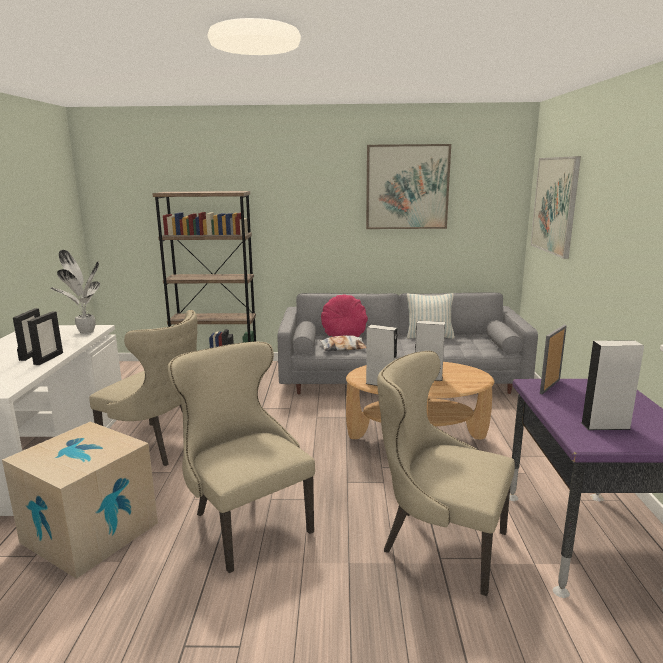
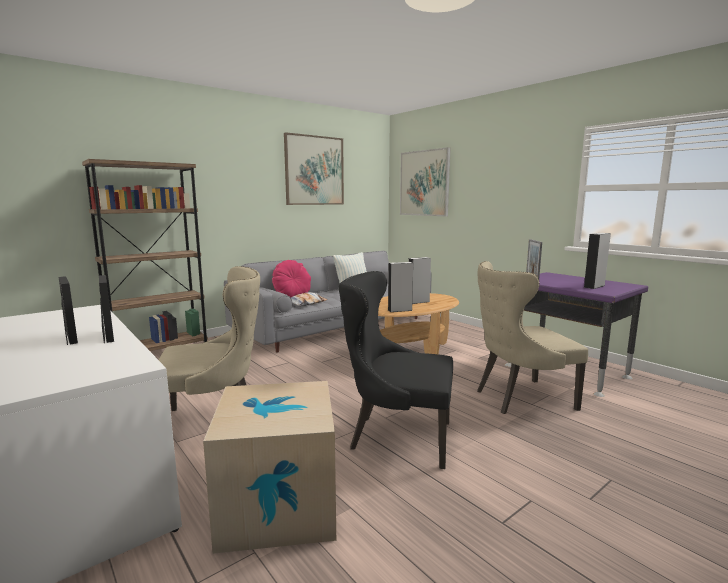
camera: 40 degrees left, 5 degrees down
(86, 331) = (84, 313): potted plant -> none
(246, 523) = (396, 437): beige chair -> black chair

